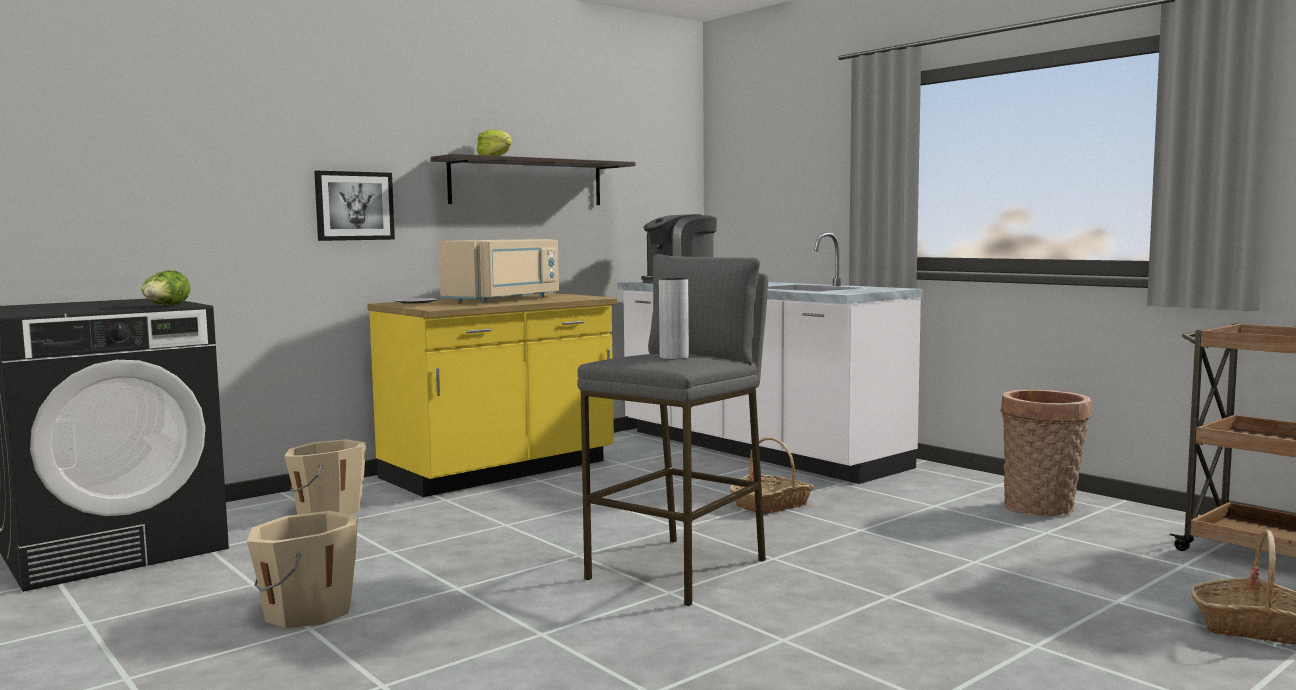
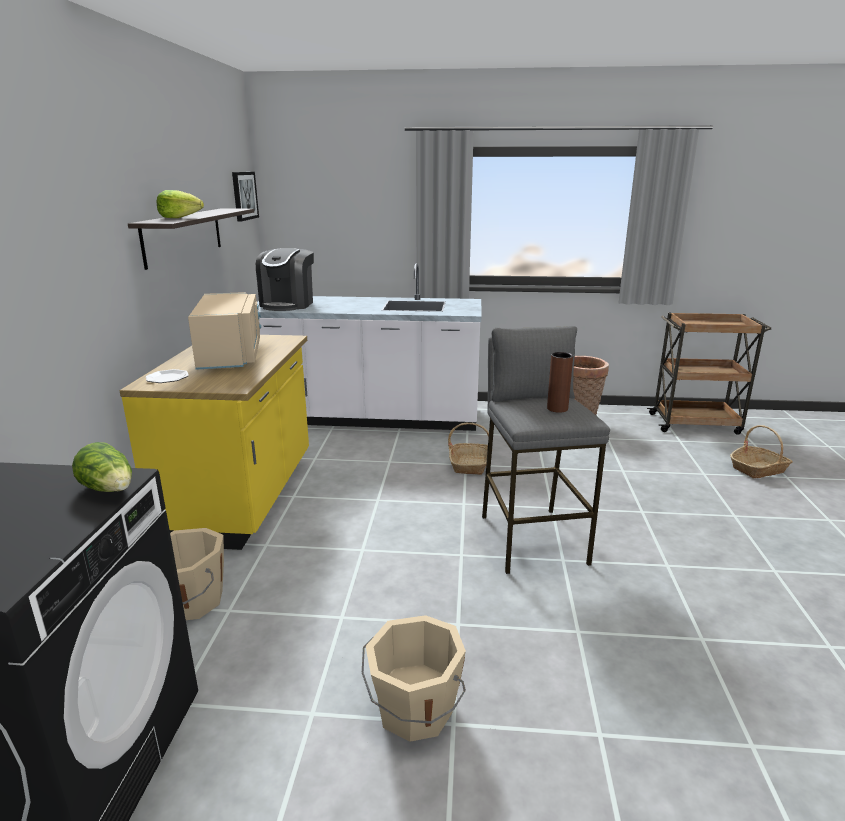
camera: 45 degrees left, 15 degrees up
(354, 206) = (86, 290): picture -> picture (244, 195)
(674, 357) = (557, 409): grey vase -> brown vase

